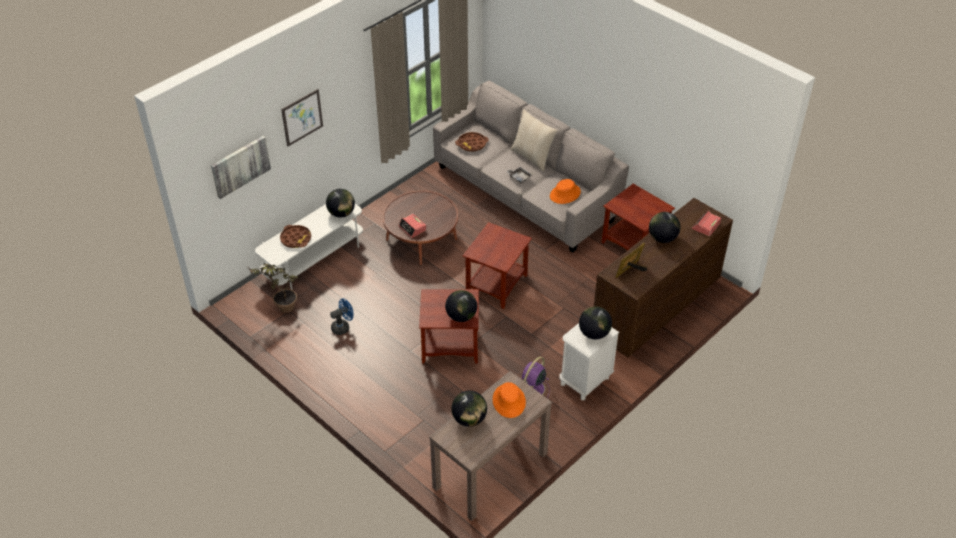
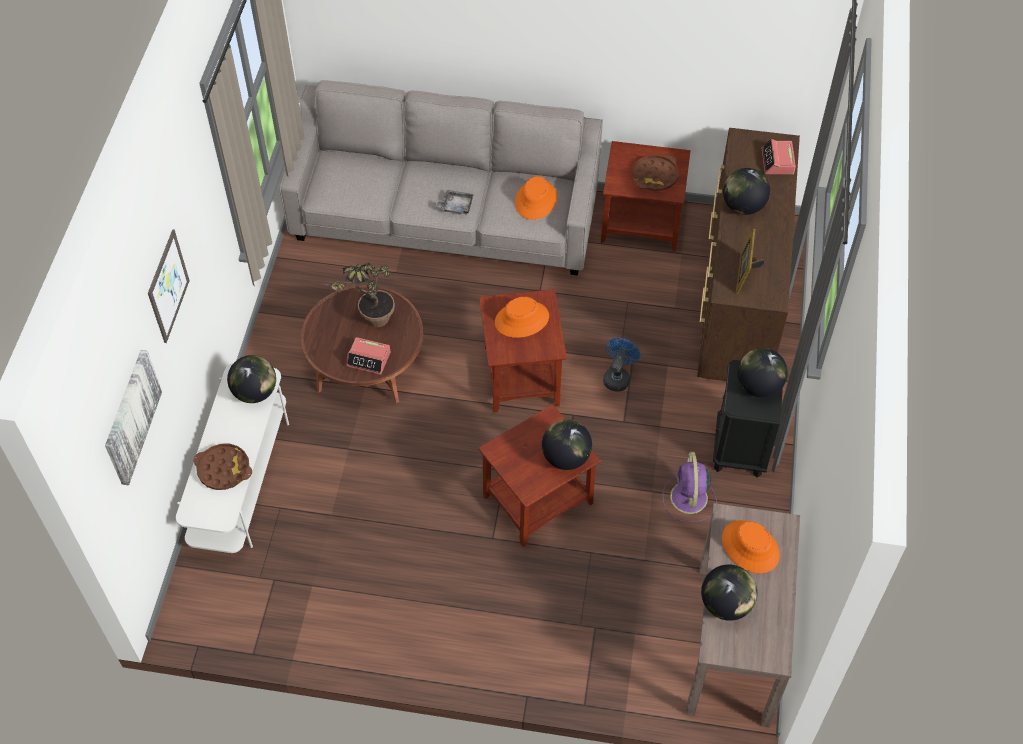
camera: 35 degrees left, 10 degrees up
(281, 307) = (258, 581): potted plant -> potted plant (370, 322)
(343, 327) = (372, 558): blue fan -> blue fan (618, 377)
(472, 144) = (349, 187): brown tray -> brown tray (655, 176)
(500, 243) = (522, 320): none -> orange hat
(532, 157) = (447, 166): beige pillow -> none
(584, 381) = (740, 448): white nightstand -> black nightstand

